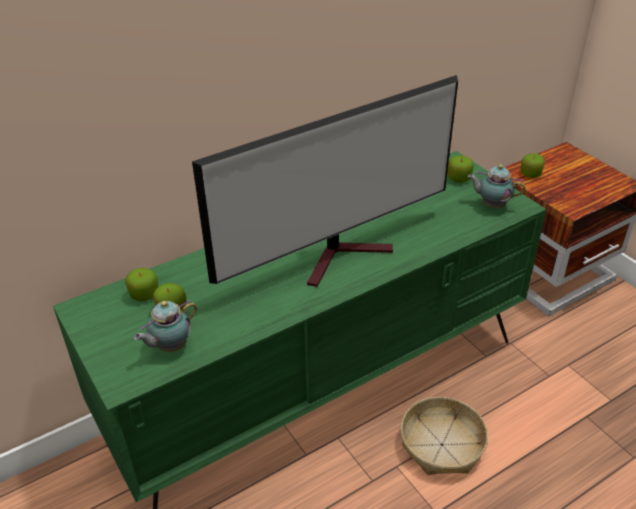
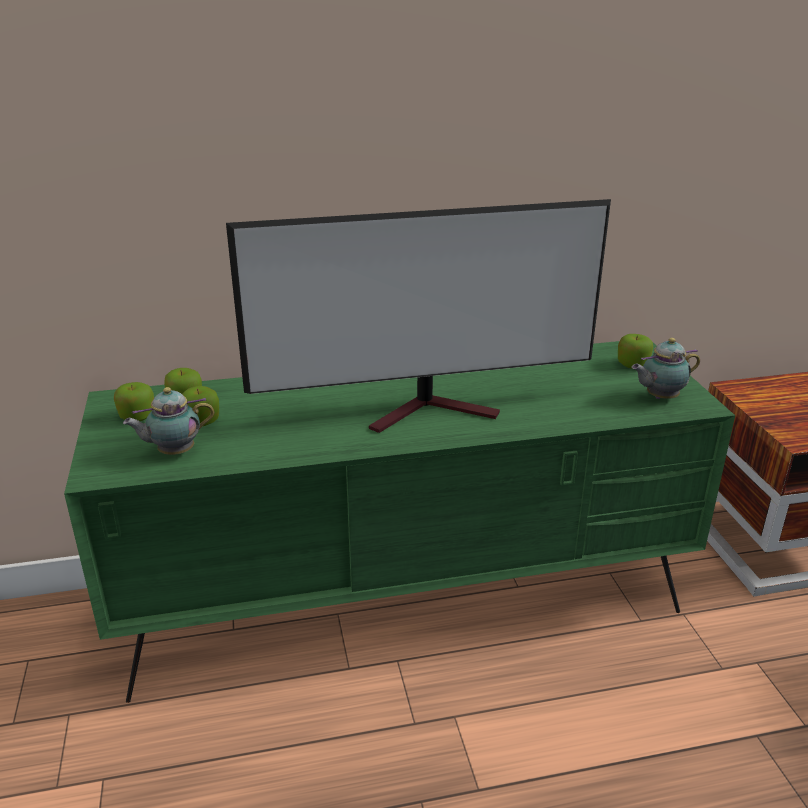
camera: 20 degrees right, 10 degrees down
(442, 444) = (528, 708): basket -> none
(491, 205) = (659, 397): teapot -> teapot turned 60 degrees counterclockwise
(530, 174) = (757, 393): apple -> apple (137, 416)

